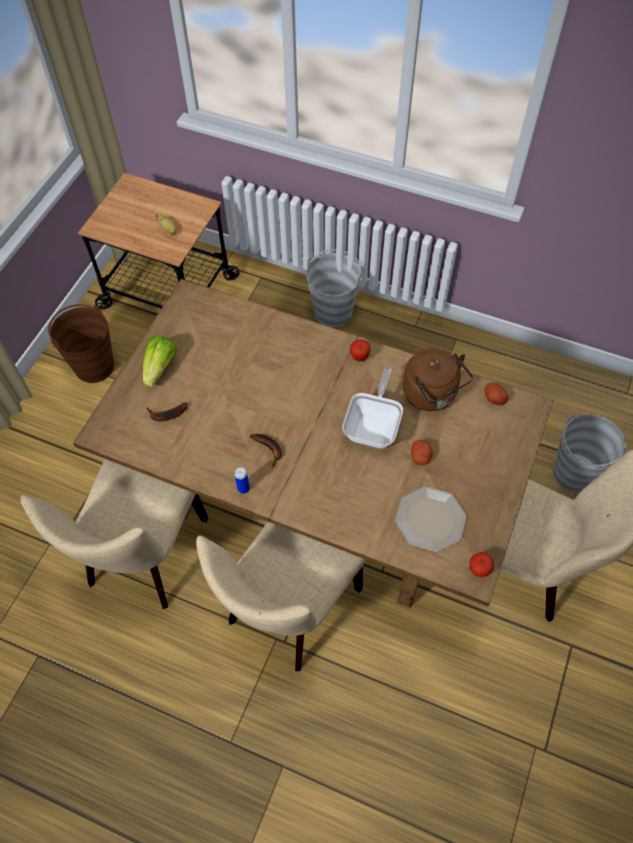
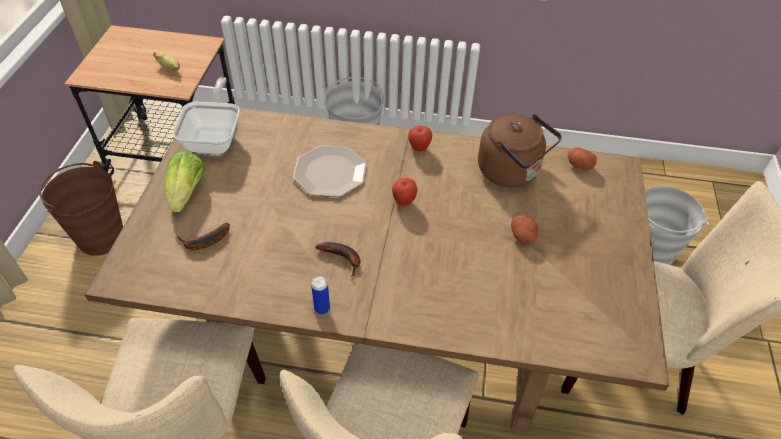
camera: 15 degrees left, 10 degrees down
(374, 426) = (458, 213): frying pan -> frying pan (214, 138)
(430, 519) = (560, 301): plate -> plate (330, 171)
(478, 570) = (639, 348): apple -> apple (404, 202)

